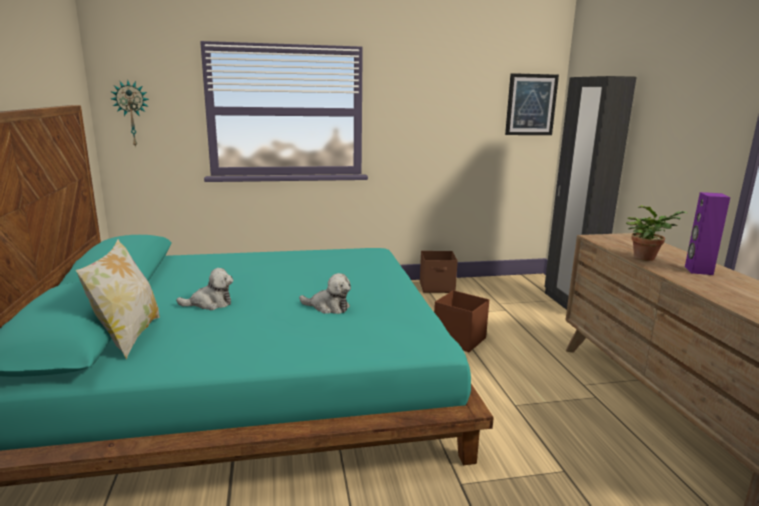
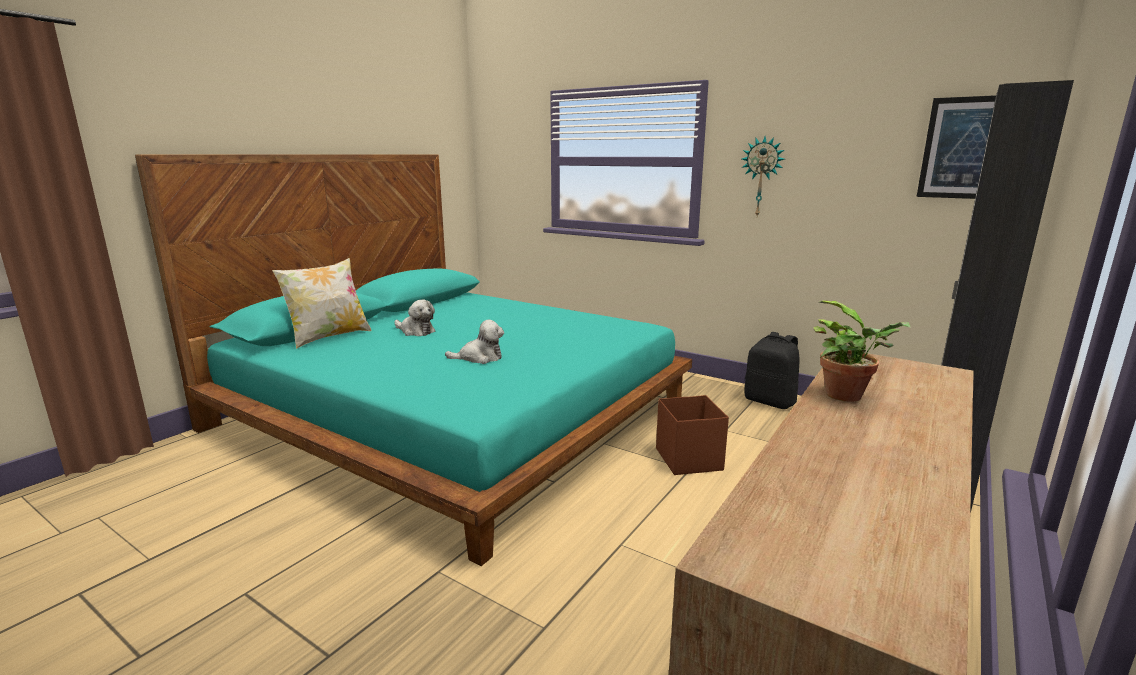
camera: 45 degrees right, 0 degrees up
(132, 114) = (498, 164): wall clock -> wall clock (761, 177)
(328, 307) = (479, 358): plush toy -> plush toy turned 75 degrees counterclockwise
(437, 287) = (770, 401): brown storage box -> black backpack
(698, 270) = (883, 434): purple speaker -> none

